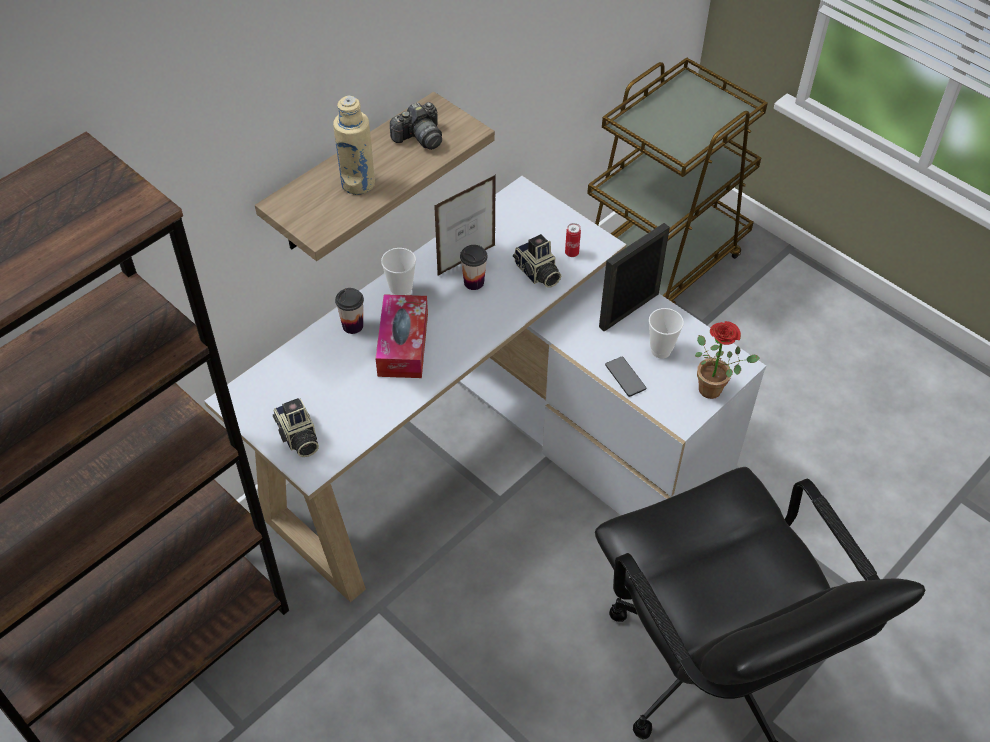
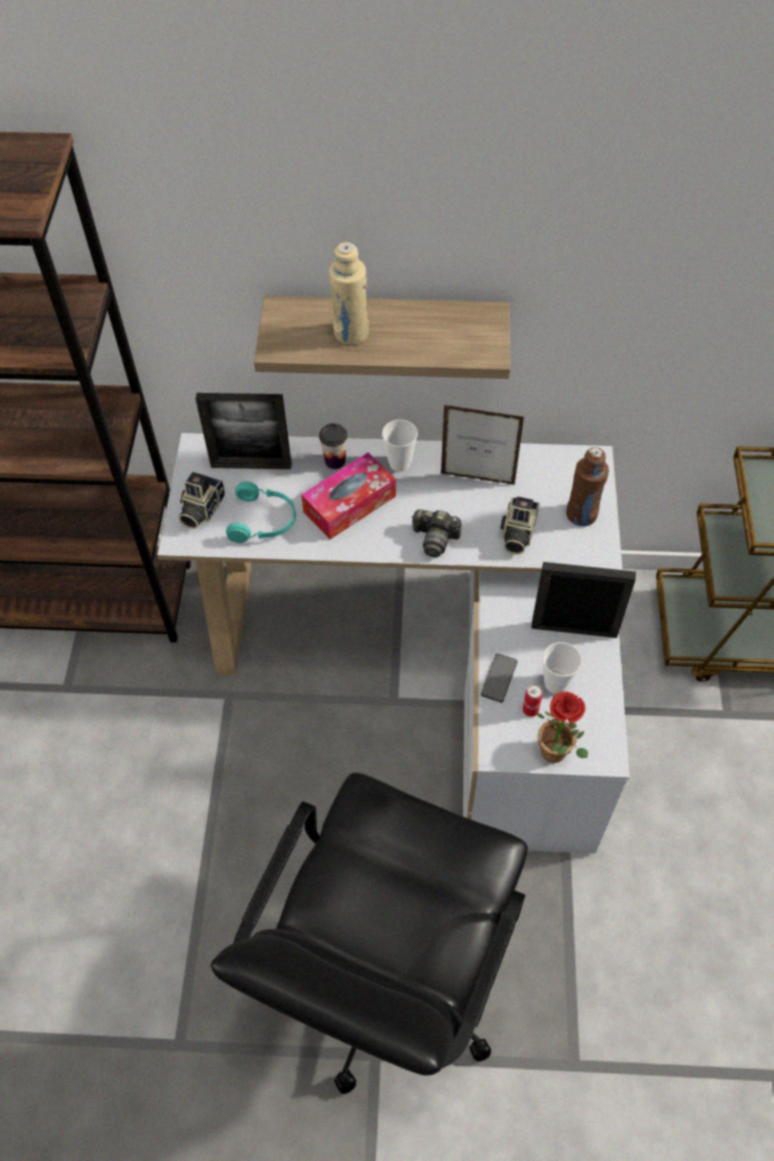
camera: 50 degrees right, 5 degrees up
(294, 378) = (251, 465): none -> picture frame
(357, 405) = (264, 520): none -> turquoise headphones
(419, 138) = (444, 331): camera -> camera (435, 539)
(474, 282) = (460, 500): cup -> none
(559, 230) = (581, 514): none -> brown bottle
(571, 253) = (566, 540): can -> can (530, 710)

